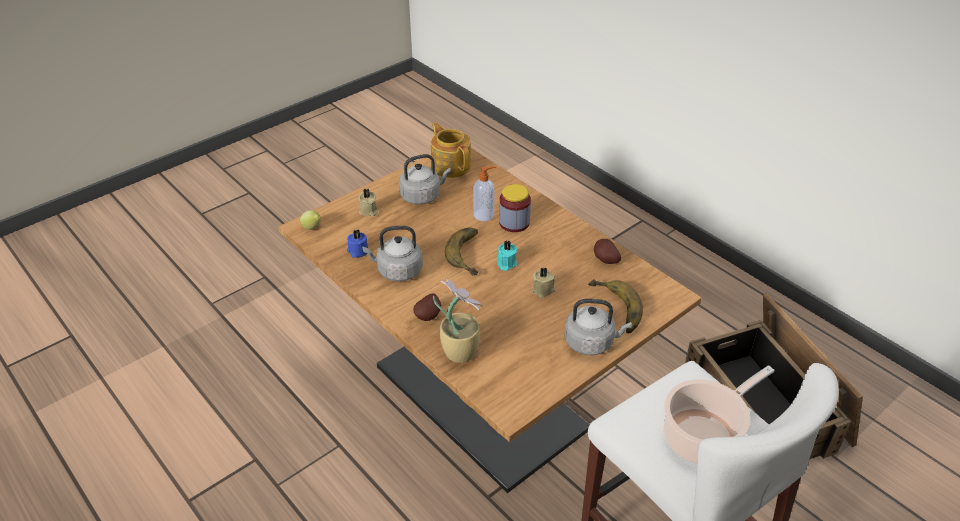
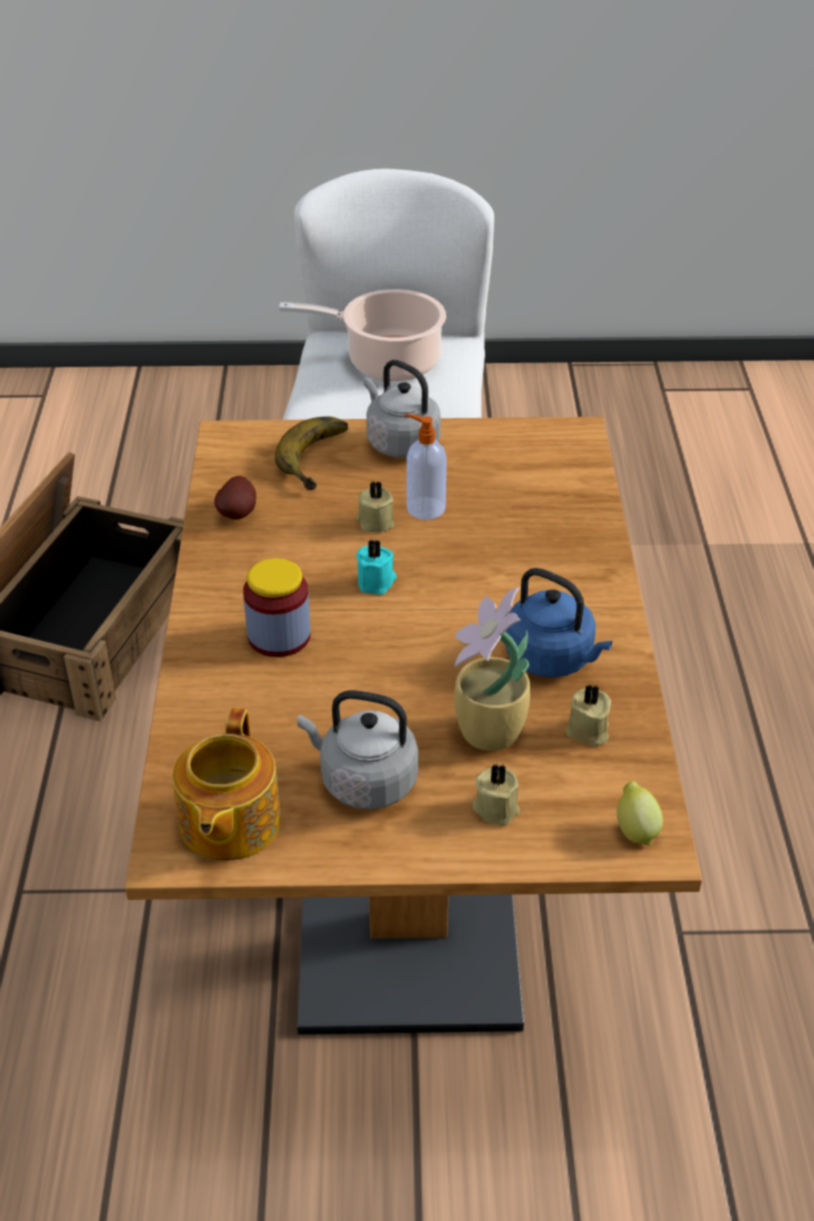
camera: 140 degrees left, 0 degrees up
(357, 251) = (588, 731): blue candle -> beige candle
(397, 271) = (553, 659): grey kettle -> blue kettle
(429, 316) = (569, 570): potato -> none
(460, 351) = (571, 511): potted plant -> potted plant (488, 734)
(471, 254) = (409, 624): banana -> none
(484, 215) = (305, 677): soap dispenser -> soap dispenser (424, 508)

